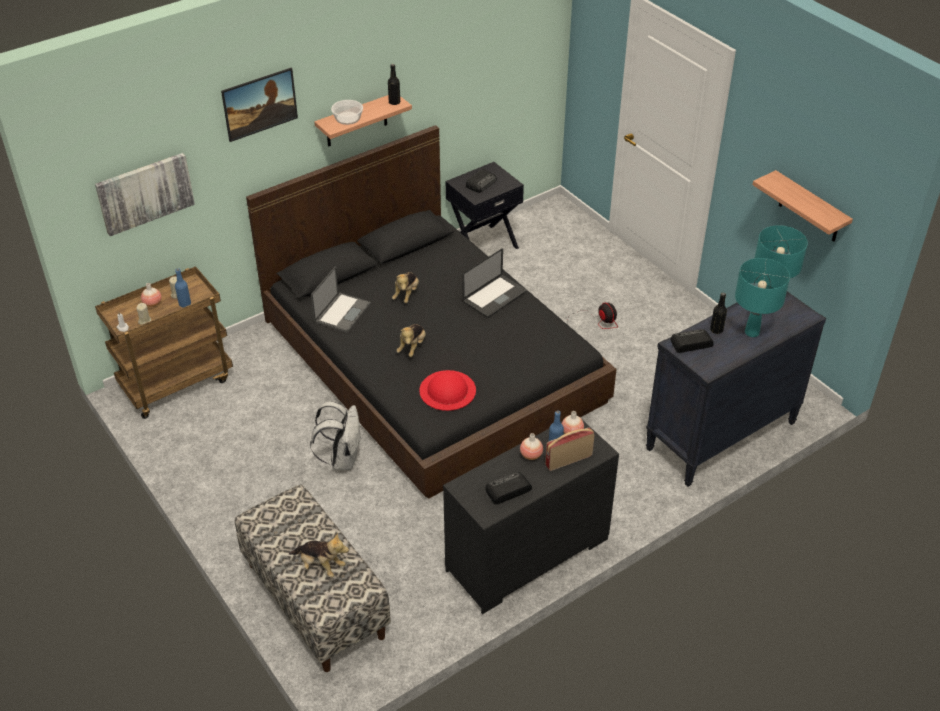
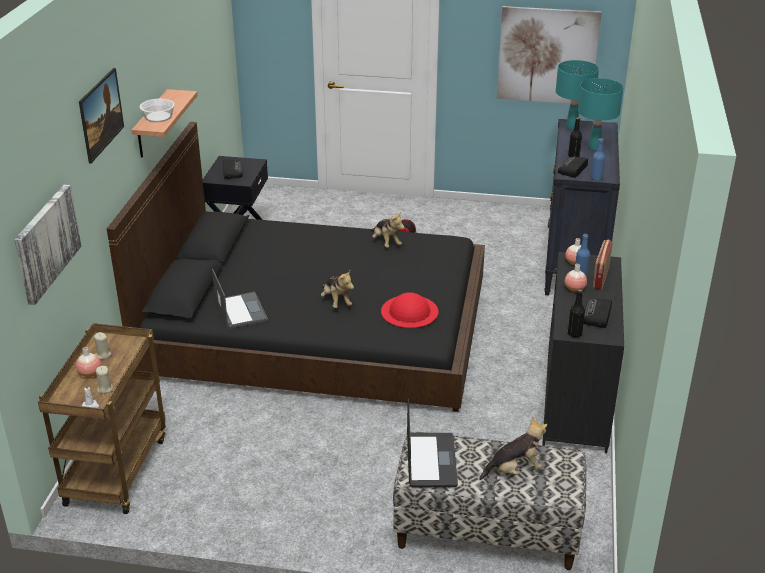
camera: 45 degrees left, 10 degrees down
(185, 304) = (123, 357): blue bottle -> blue bottle (596, 178)
(342, 459) = (353, 429): white backpack -> none
(394, 102) = (179, 94): black bottle -> black bottle (574, 334)
(406, 294) = (273, 273): plush toy -> plush toy (386, 242)
(494, 297) = (344, 242): laptop -> laptop (431, 461)
(810, 208) = (547, 55): shelf -> picture

